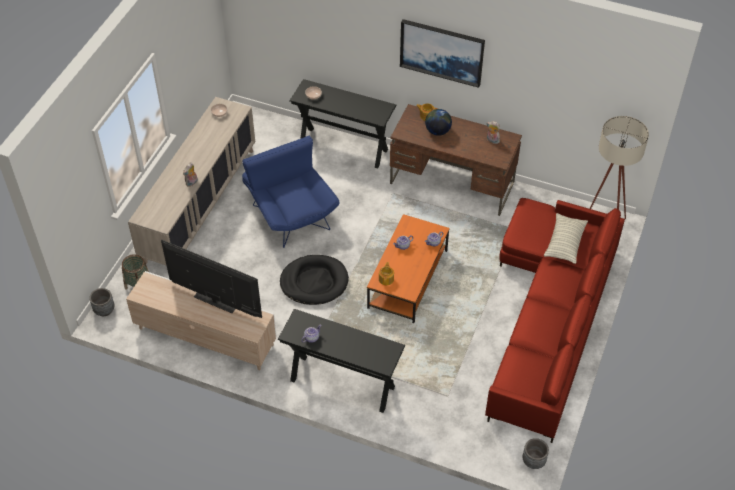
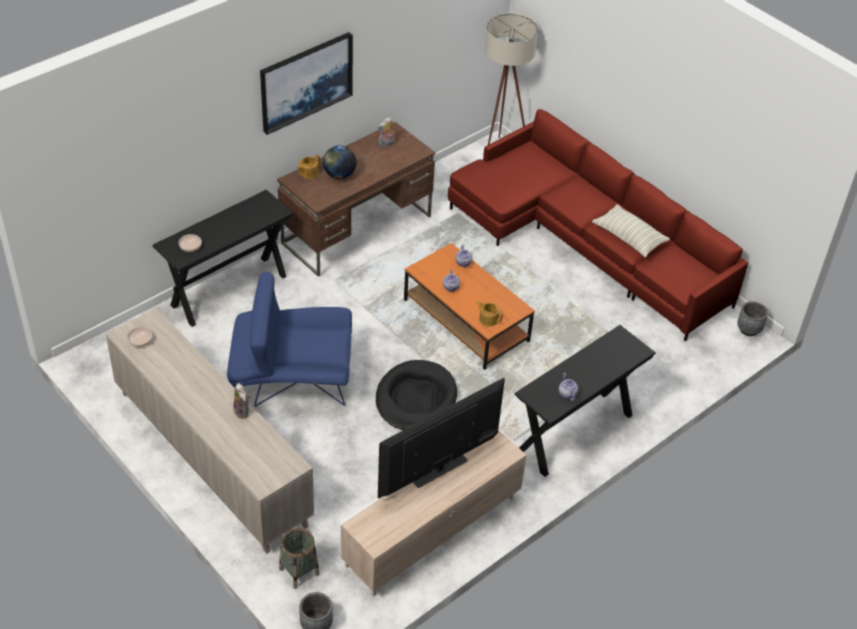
camera: 65 degrees left, 5 degrees down
(564, 243) = (535, 172): pillow -> pillow (629, 238)

